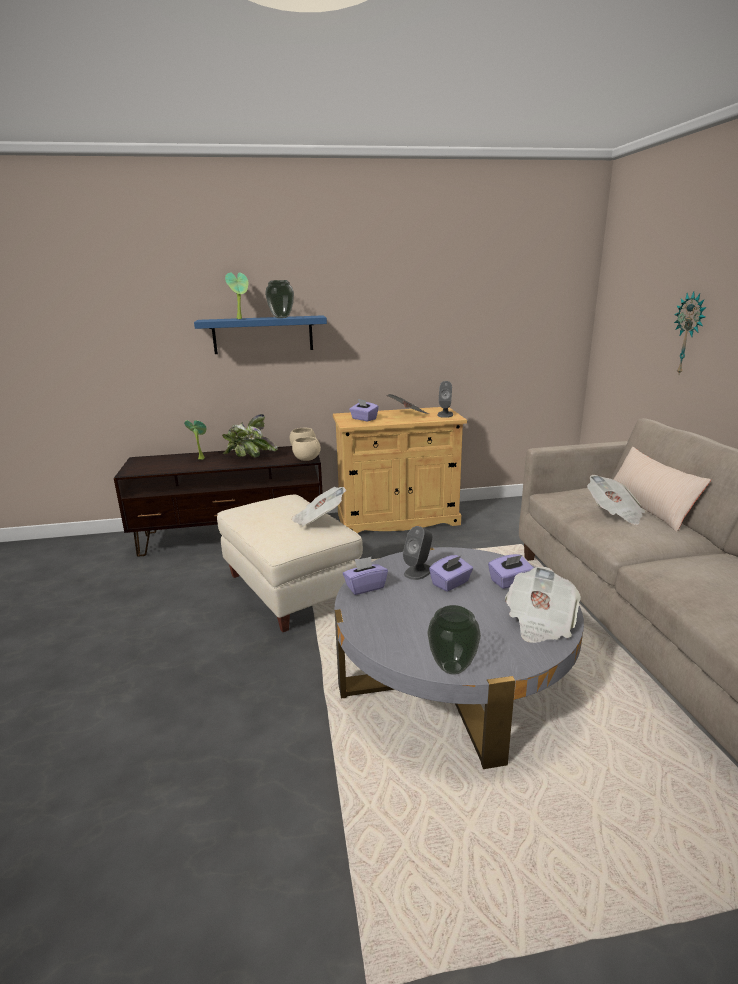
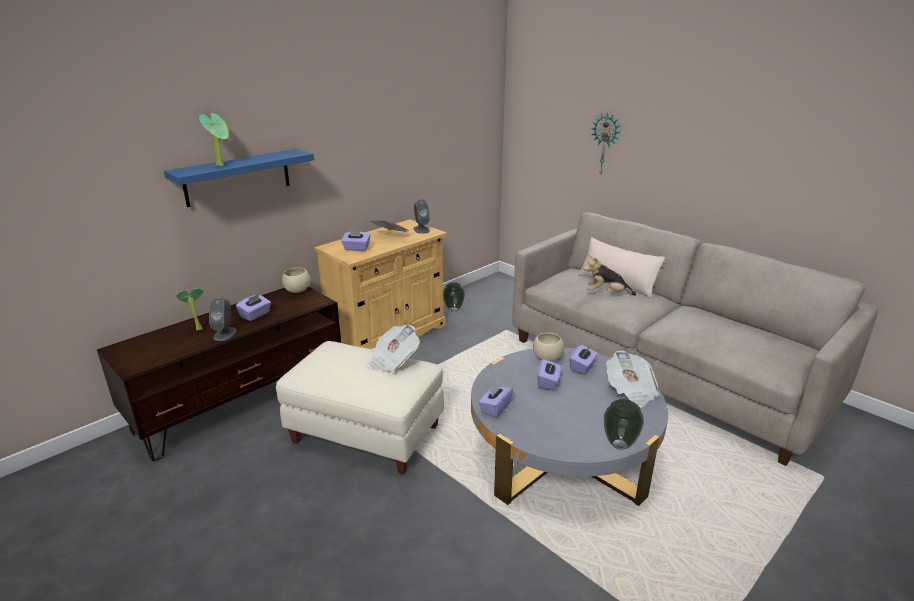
camera: 35 degrees left, 5 degrees up
(249, 458) = (255, 315): potted plant -> purple tissue box
(281, 317) = (265, 158): vase -> vase (453, 309)
(306, 459) = (318, 302): beige bowl -> beige bowl (546, 358)
(418, 571) = (516, 381): grey speaker -> grey speaker (225, 334)
(614, 514) = (606, 294): newspaper -> plush toy

